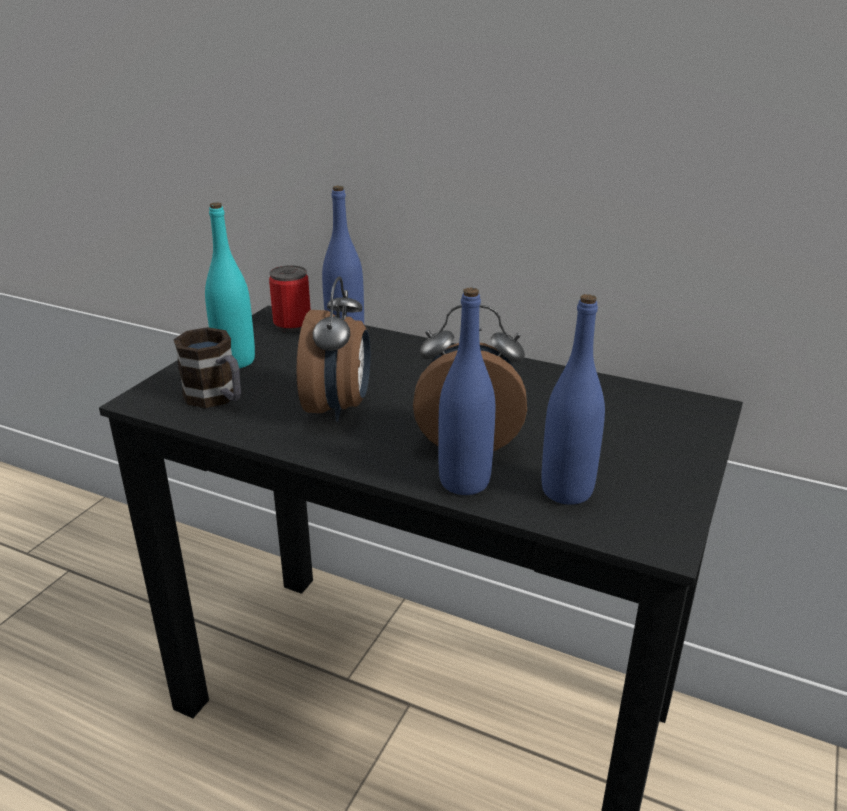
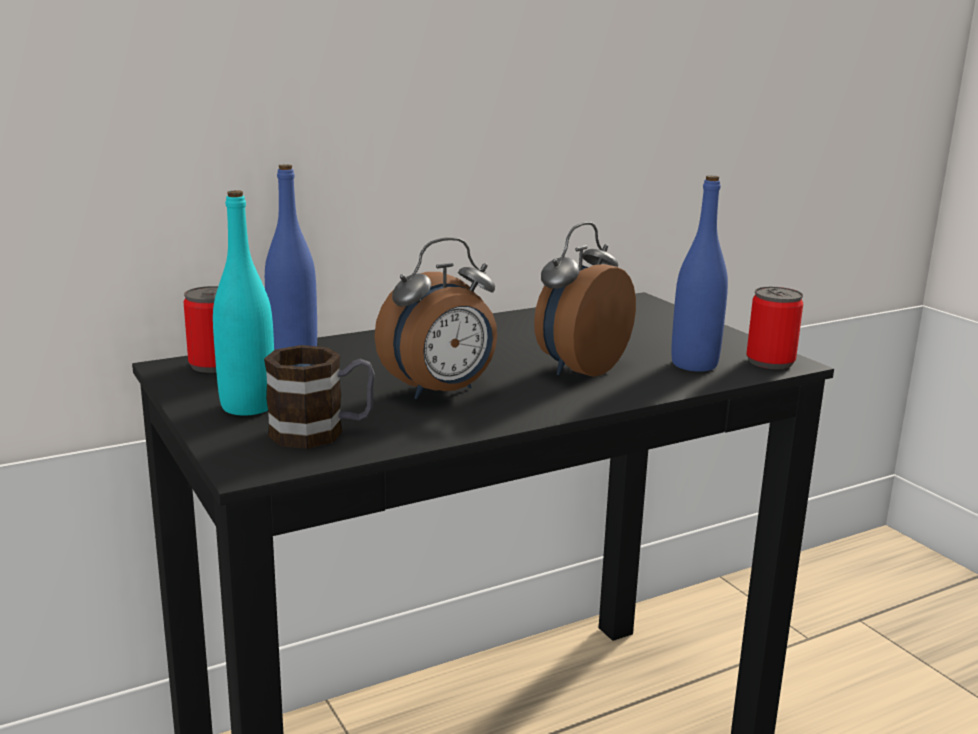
camera: 55 degrees left, 10 degrees down
(339, 407) = (441, 392): alarm clock -> alarm clock turned 105 degrees clockwise
(464, 482) = (639, 387): blue bottle -> none
(644, 531) = (770, 362): none -> can

